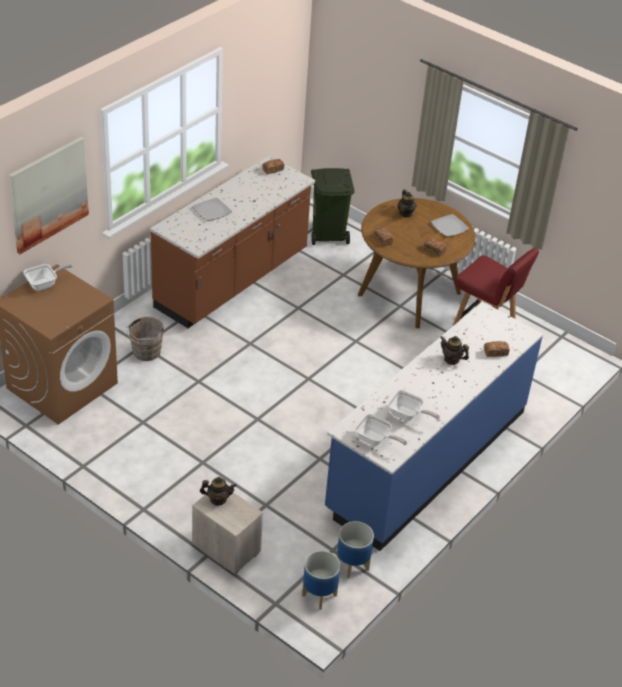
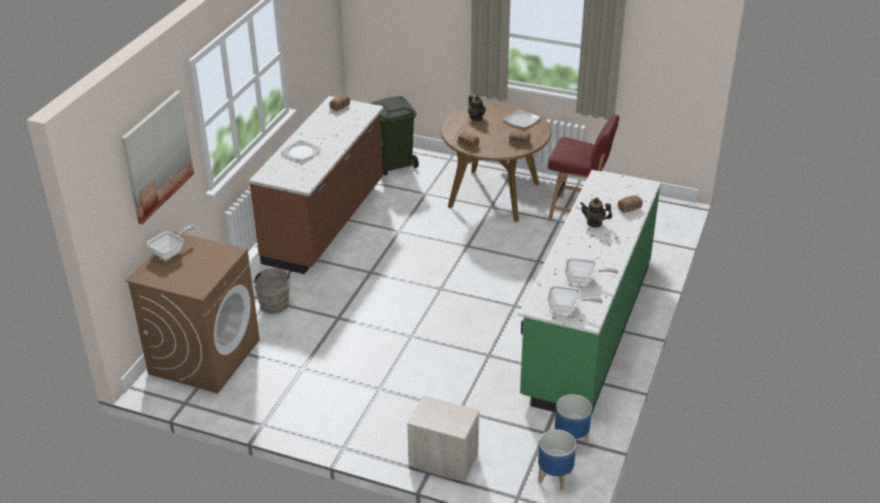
camera: 15 degrees left, 5 degrees down
(218, 499) = (429, 410): teapot -> none
(426, 459) = (586, 329): blue counter -> green counter

